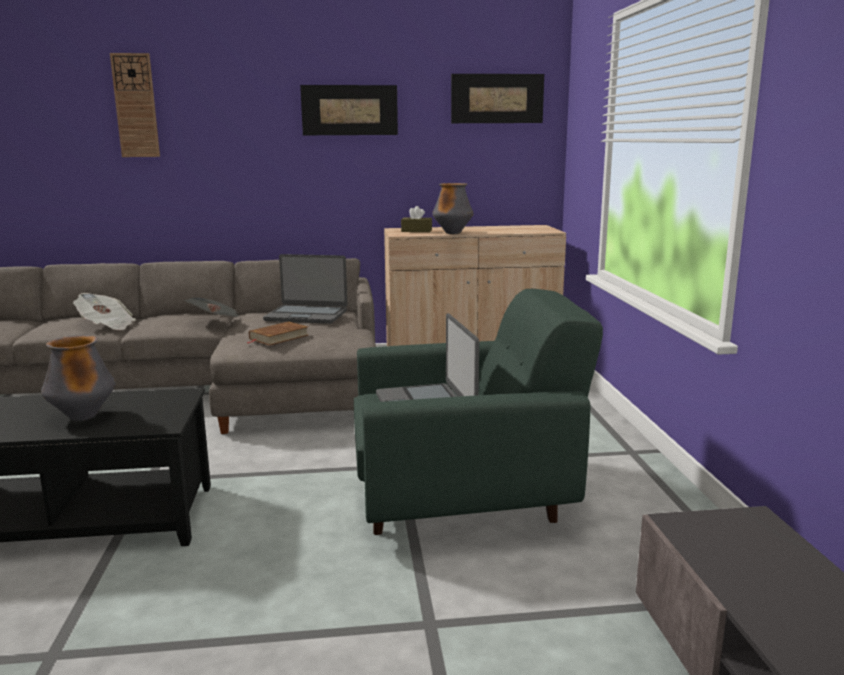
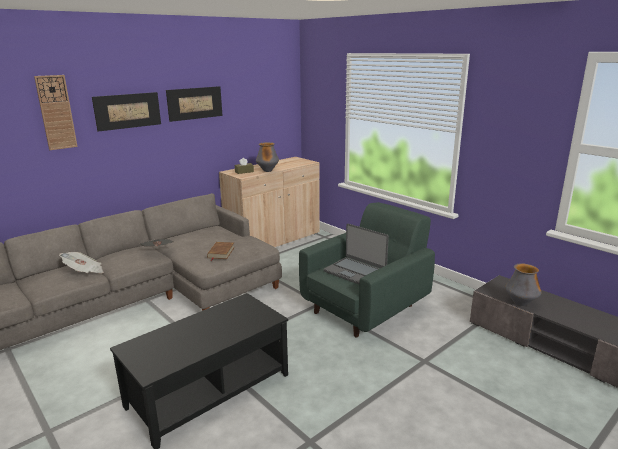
camera: 35 degrees left, 5 degrees up
(83, 417) = (221, 328): vase -> vase (520, 303)
(306, 315) = (206, 234): laptop -> none
(497, 98) = (269, 90): picture -> picture (127, 111)

